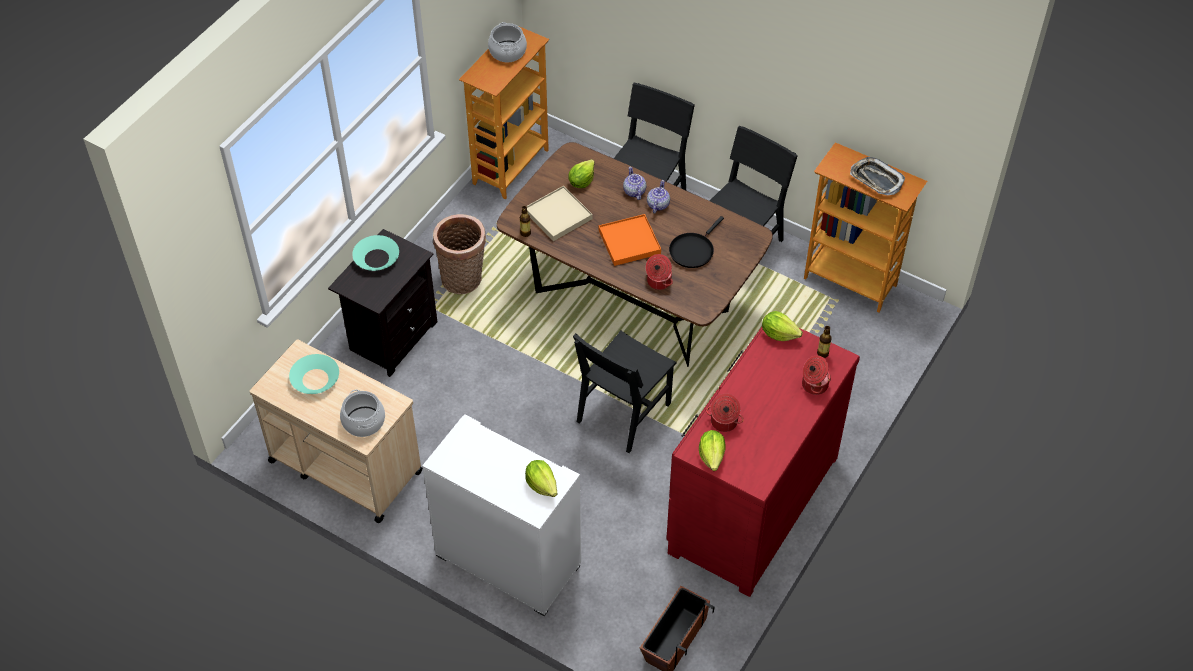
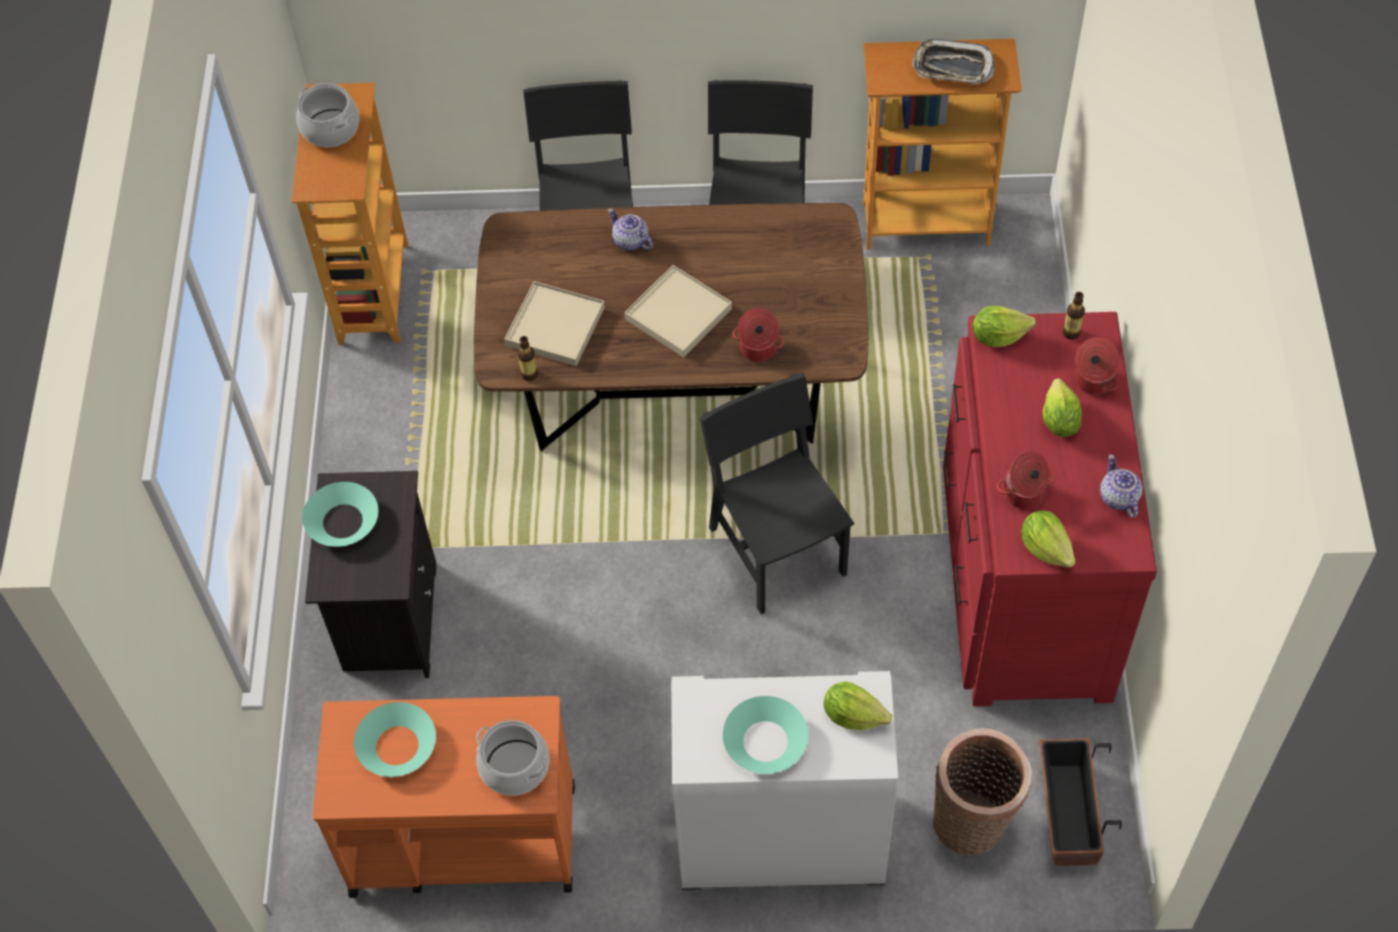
camera: 30 degrees left, 5 degrees up
(344, 466) = (461, 839): beige cart -> orange cart
(463, 280) = (429, 486): basket -> basket (973, 823)
(485, 471) = (765, 741): none -> turquoise bowl
(581, 181) = (549, 263): lettuce -> lettuce (1059, 421)
(623, 412) = (777, 550): black chair -> black chair turned 150 degrees clockwise
(629, 242) = (678, 314): orange tray -> beige tray
(657, 205) = (675, 244): teapot -> teapot (1118, 498)
(693, 250) = (769, 282): black frying pan -> none

